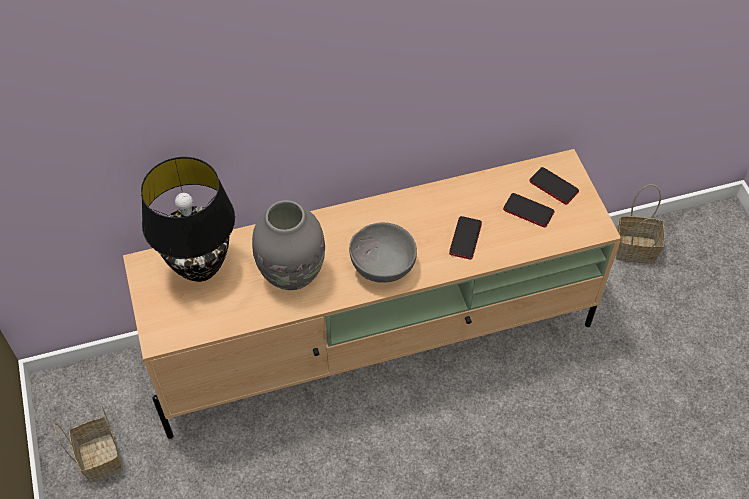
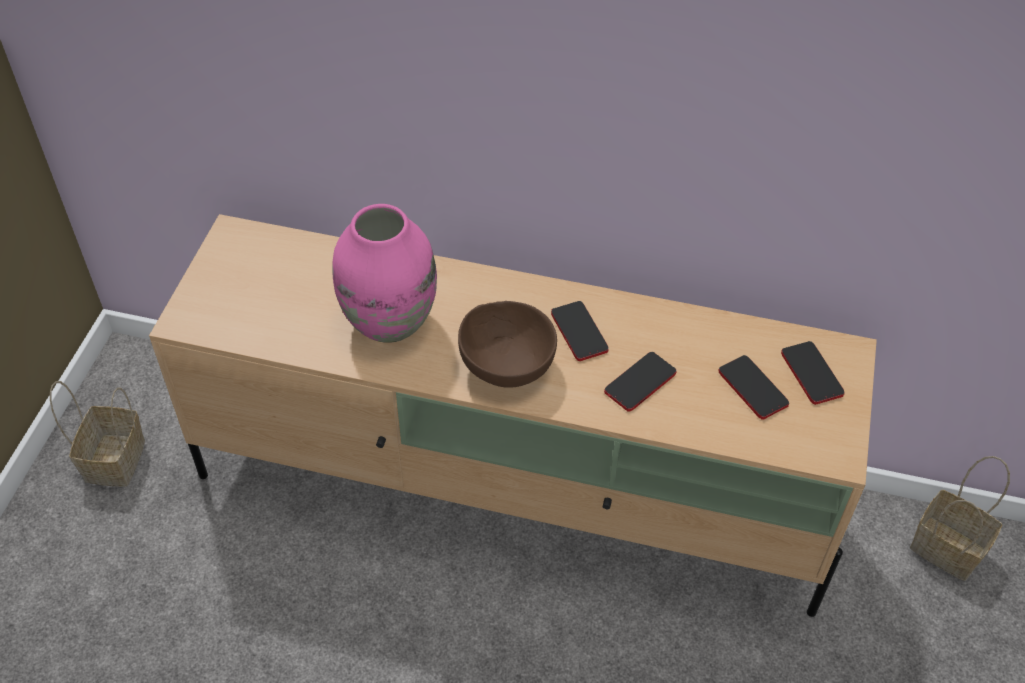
camera: 30 degrees right, 5 degrees down
(201, 266) = (292, 265): black table lamp -> none
(292, 274) = (389, 323): grey vase -> pink vase
(381, 265) = (506, 363): grey bowl -> brown bowl
(409, 224) = (579, 332): none -> phone

